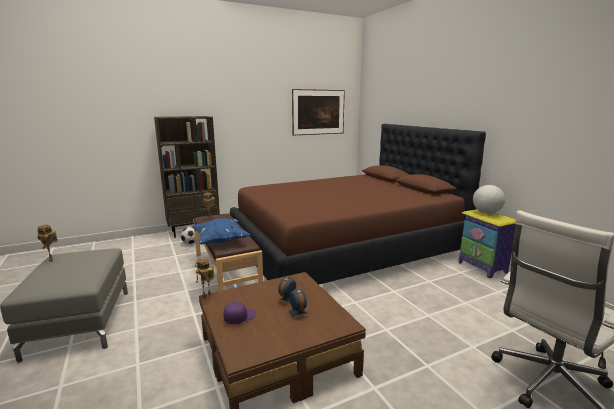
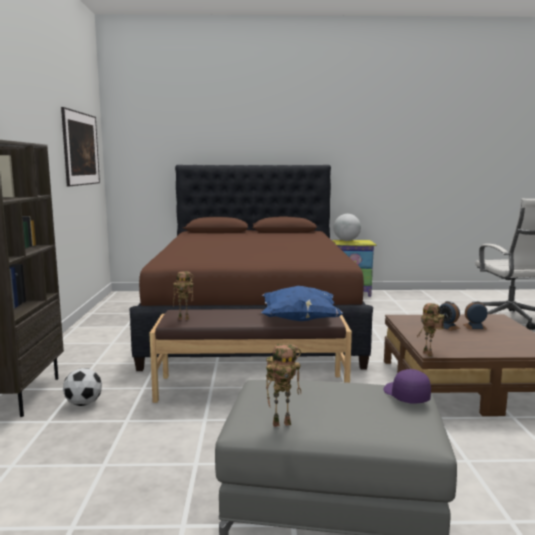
camera: 65 degrees left, 5 degrees down
(239, 317) = (479, 345): purple cap -> purple cap (405, 395)

